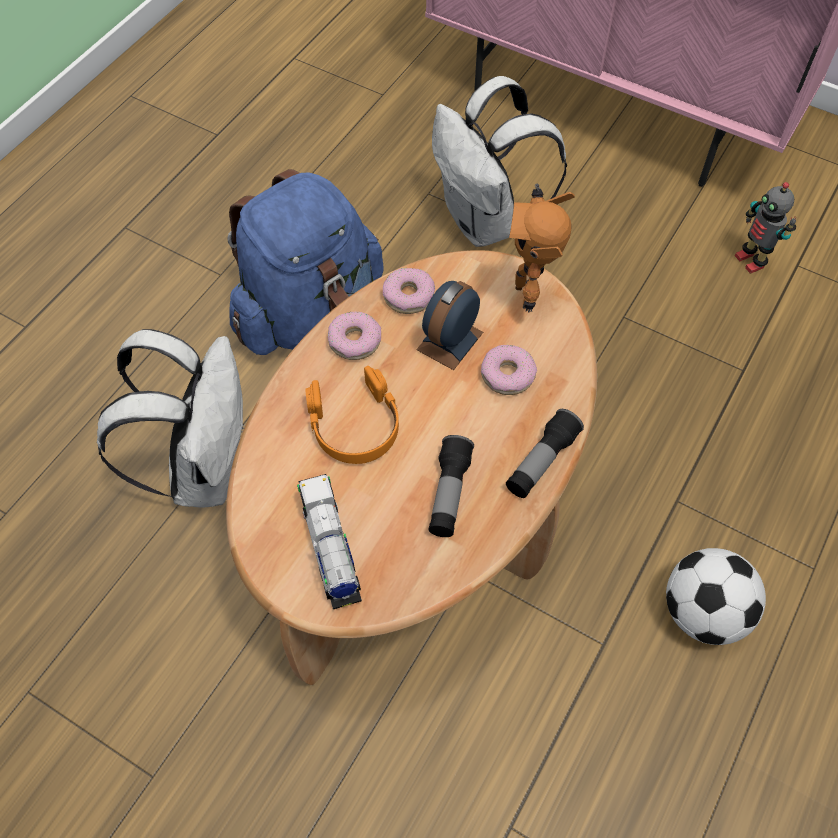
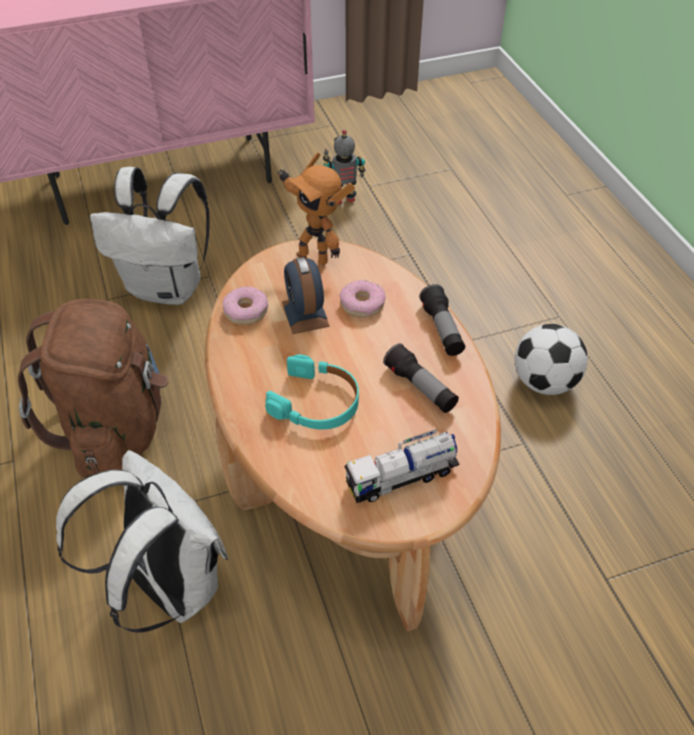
camera: 50 degrees left, 10 degrees down
(309, 312) = (116, 428): blue backpack -> brown backpack
(331, 550) = (402, 477): toy truck -> toy truck turned 45 degrees counterclockwise
(355, 341) = (248, 360): donut -> none
(355, 425) = (316, 402): orange headphones -> turquoise headphones
(751, 260) = (344, 200): toy robot -> toy robot turned 150 degrees clockwise

